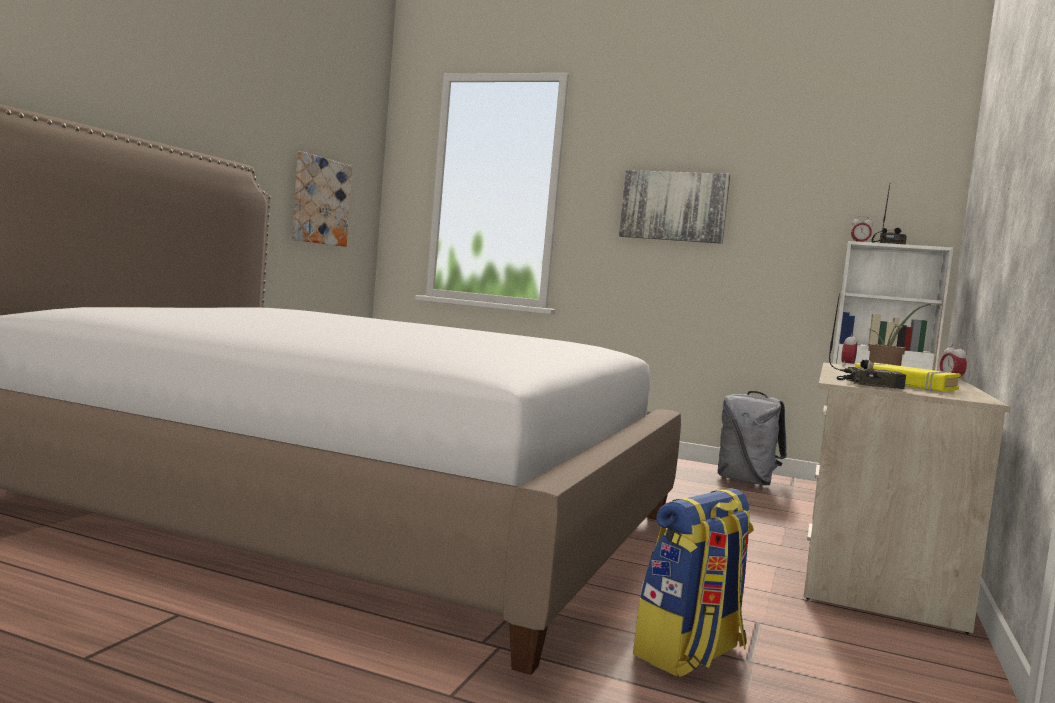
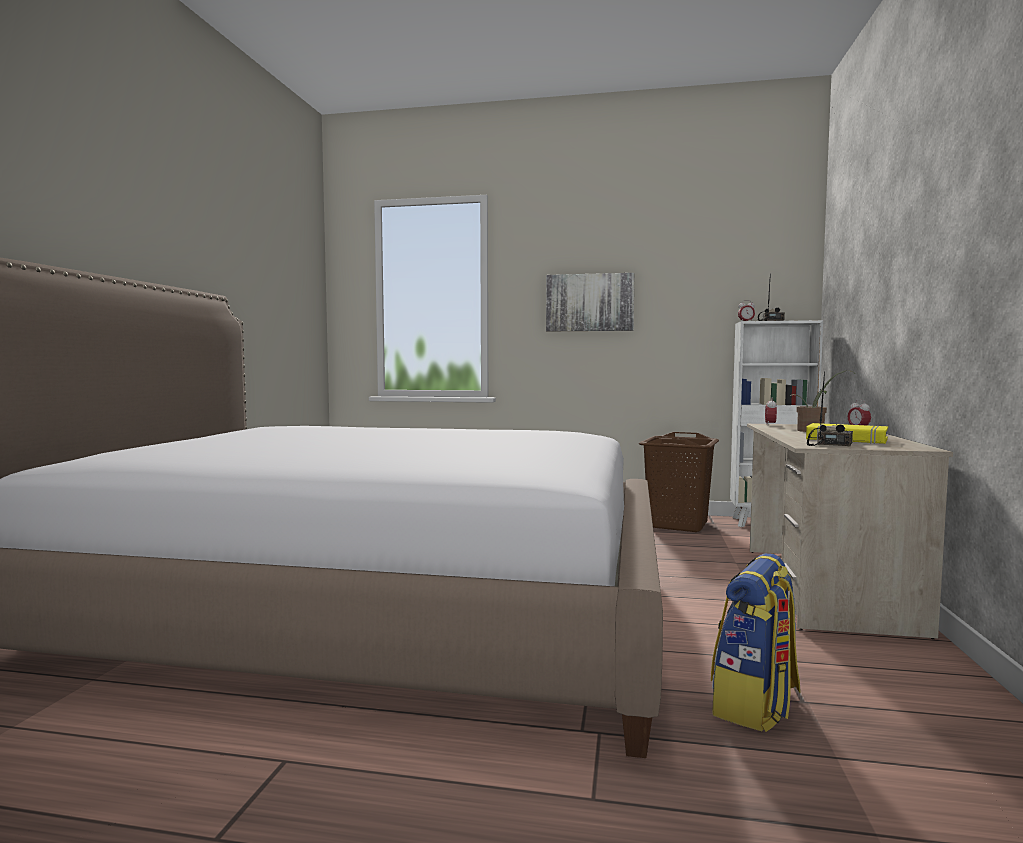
camera: 10 degrees left, 0 degrees up
(320, 201) = (279, 321): picture -> none
(746, 481) = (678, 524): grey backpack -> brown laundry basket
(870, 385) = (830, 444): radio -> radio turned 60 degrees counterclockwise

